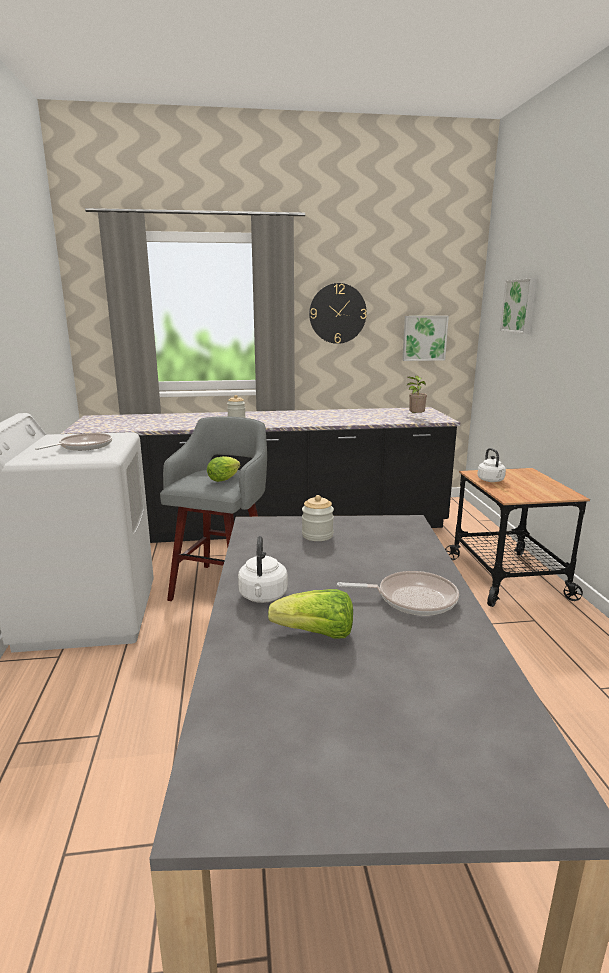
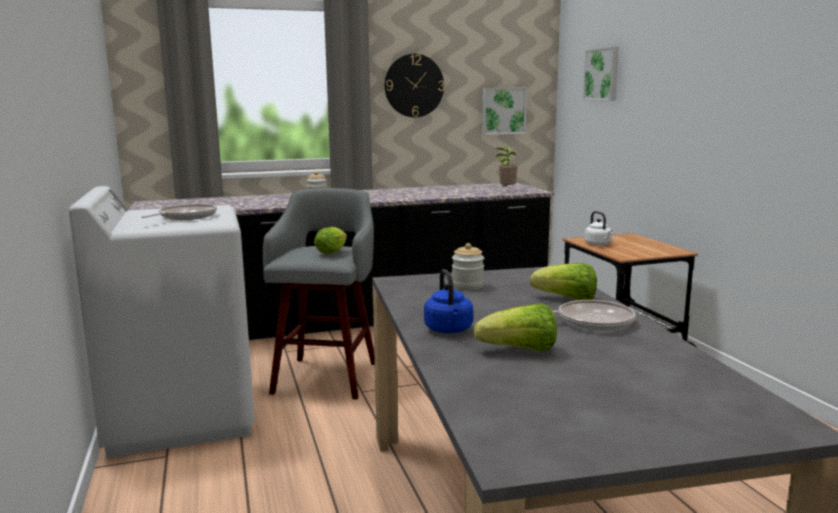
camera: 10 degrees left, 5 degrees down
(263, 597) = (449, 330): white kettle -> blue kettle
(405, 563) = (566, 299): none -> lettuce

